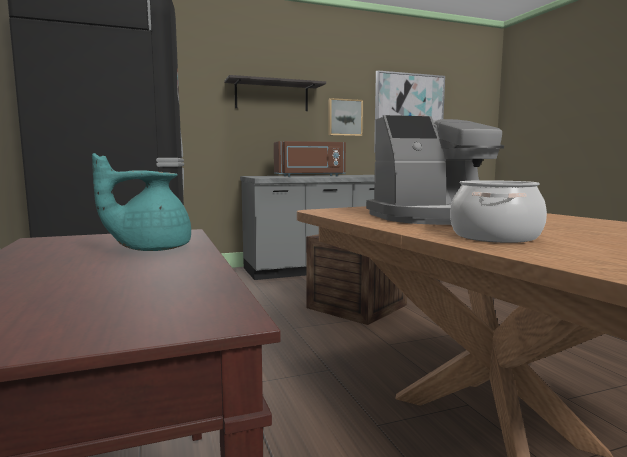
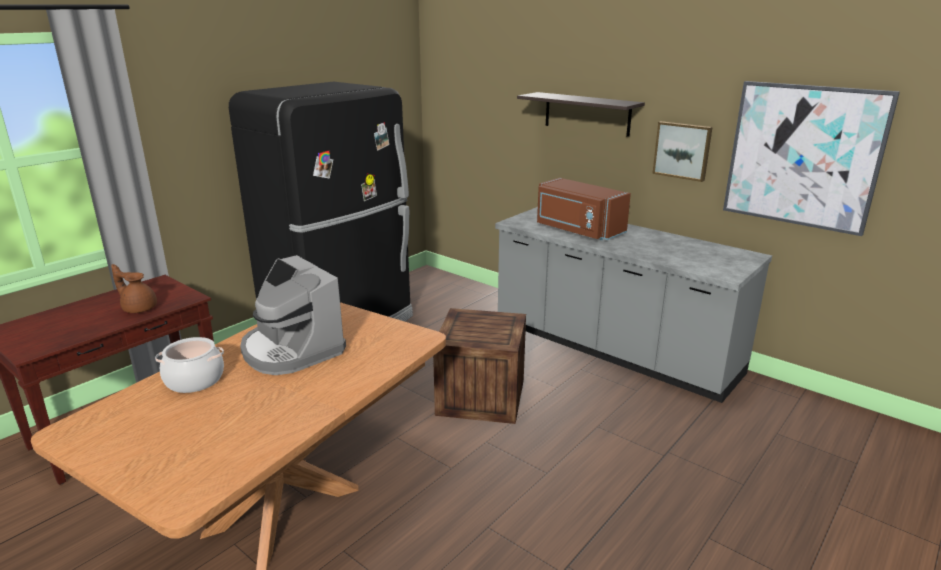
camera: 60 degrees right, 15 degrees up
(150, 249) = (139, 308): turquoise teapot -> brown teapot

